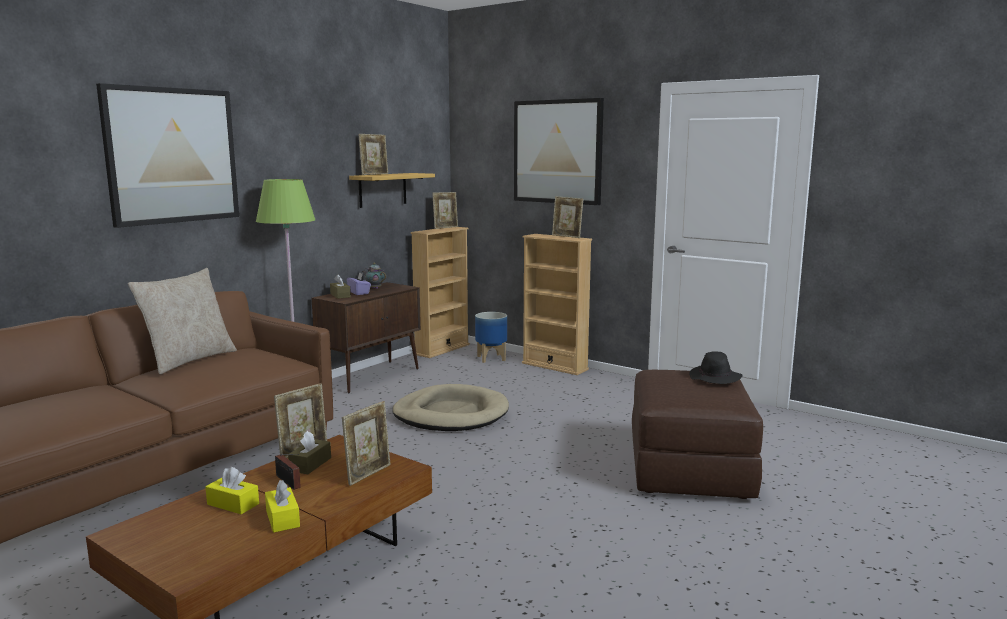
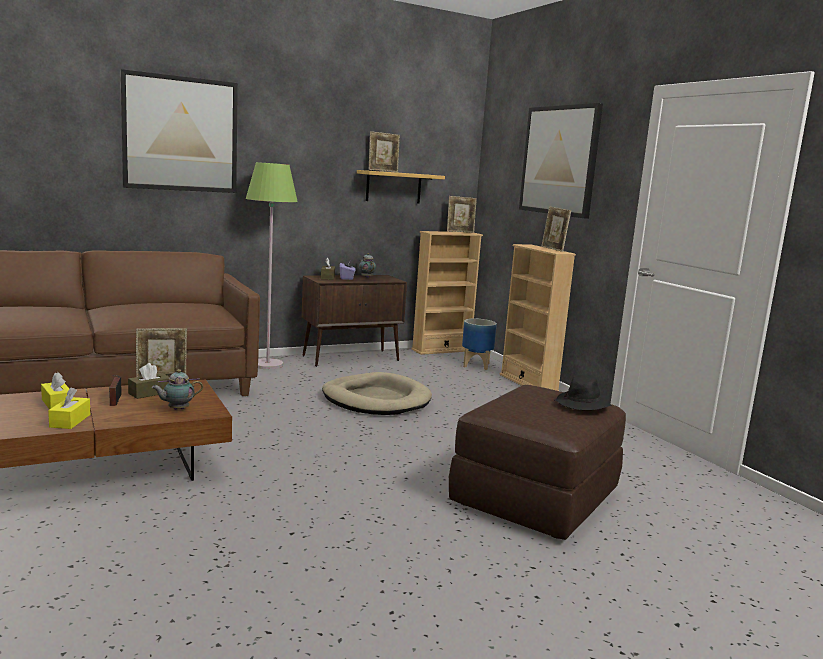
camera: 25 degrees right, 0 degrees up
(189, 360) = (151, 302): beige pillow -> none
(368, 474) = (177, 409): picture frame -> teapot

